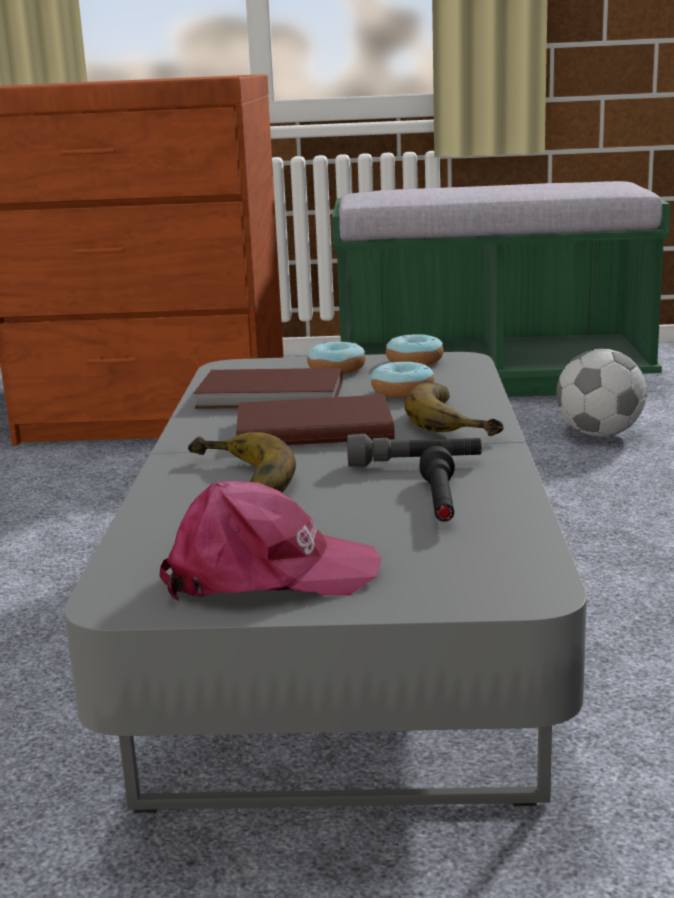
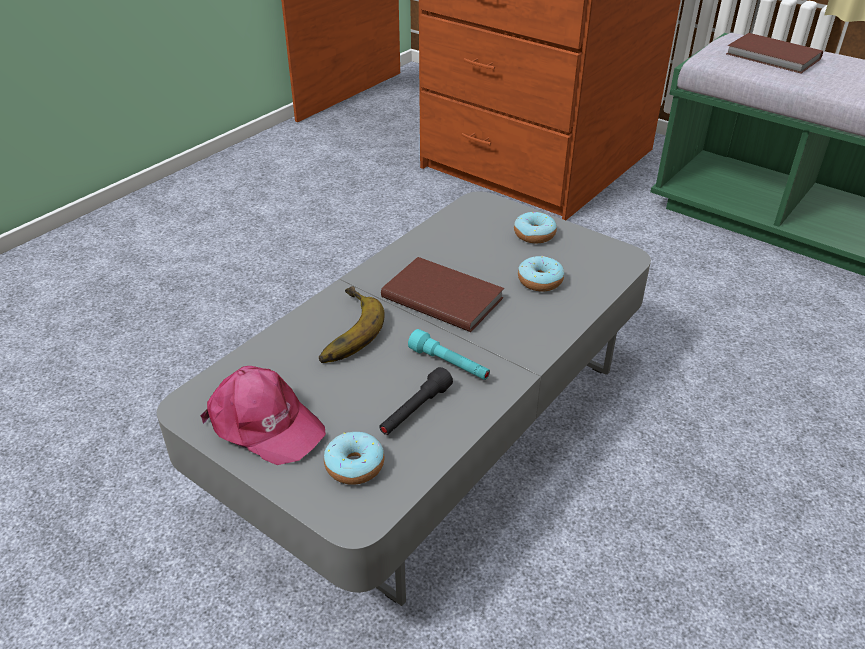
camera: 35 degrees right, 20 degrees up
(272, 396) = (463, 248): brown book -> brown book (773, 57)
(414, 361) = (592, 247): donut -> donut (354, 465)
(414, 464) = (449, 364): grey flashlight -> turquoise flashlight
(459, 419) = (533, 330): banana -> none
(600, 434) = (801, 319): football -> none

